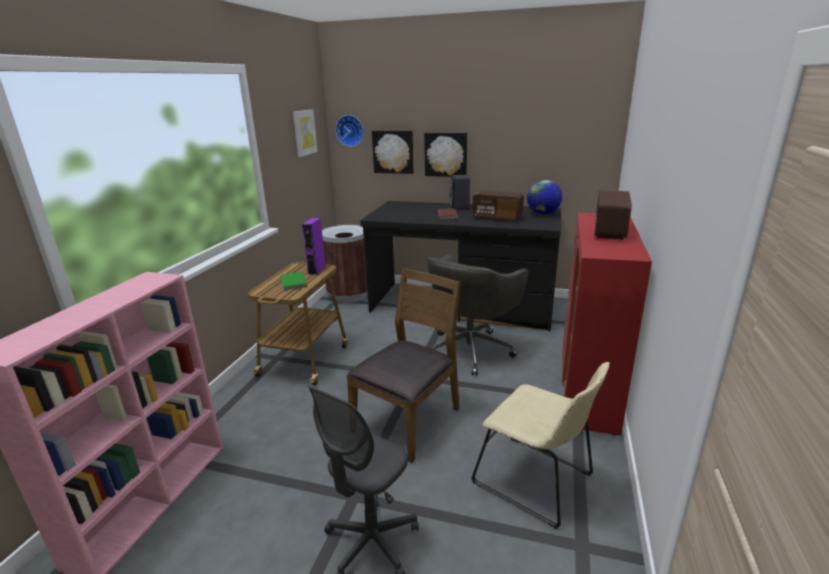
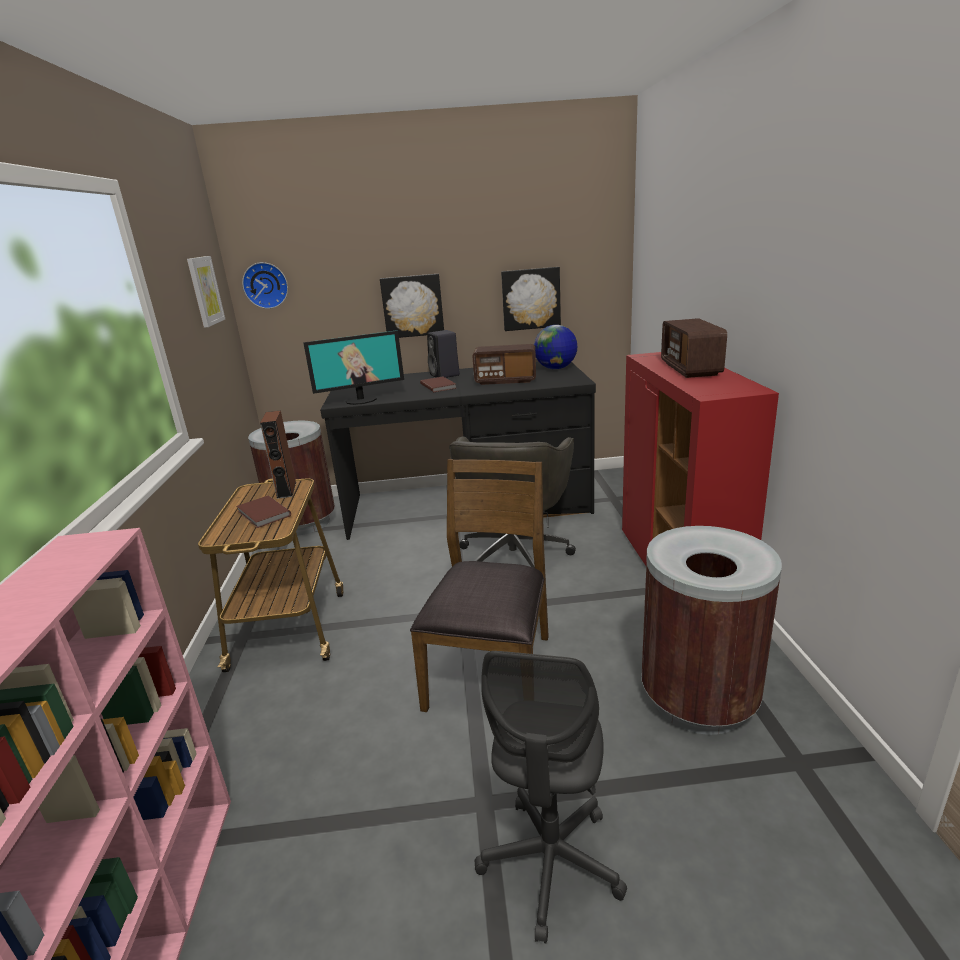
camera: 20 degrees left, 0 degrees up
(292, 282) = (263, 514): green book -> brown book
(317, 270) = (286, 490): purple speaker -> brown speaker
(389, 217) = (361, 400): none -> monitor
(393, 151) = (336, 309): picture -> picture (530, 299)
(537, 481) = (699, 700): beige chair -> brown trash can

